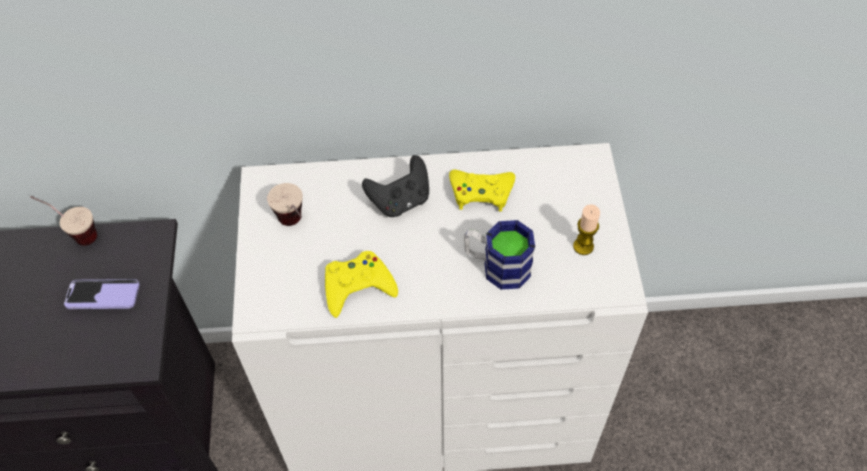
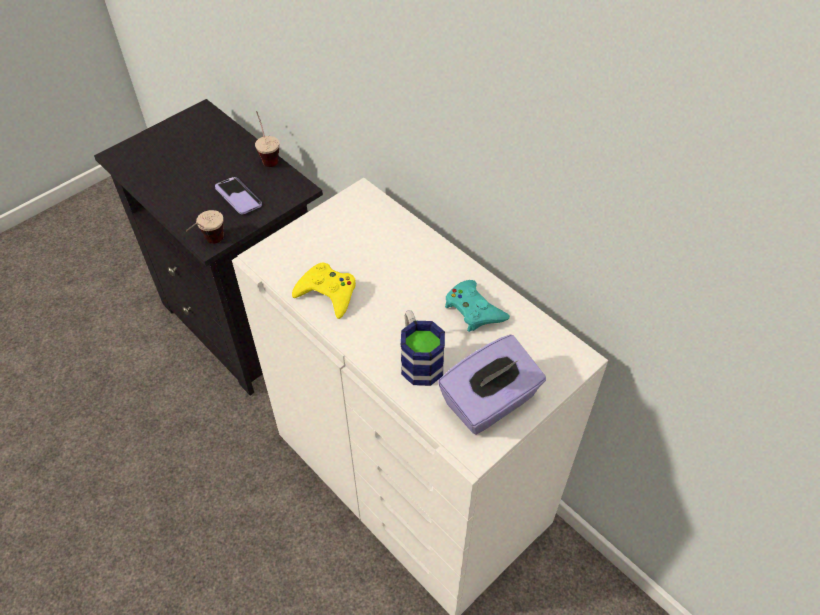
camera: 50 degrees right, 5 degrees down
(295, 227) = (343, 232): cup -> cup (209, 245)
(400, 201) = (419, 271): black game controller -> none
(481, 192) = (474, 310): yellow game controller -> turquoise game controller
(583, 246) = (490, 402): candle -> purple tissue box

